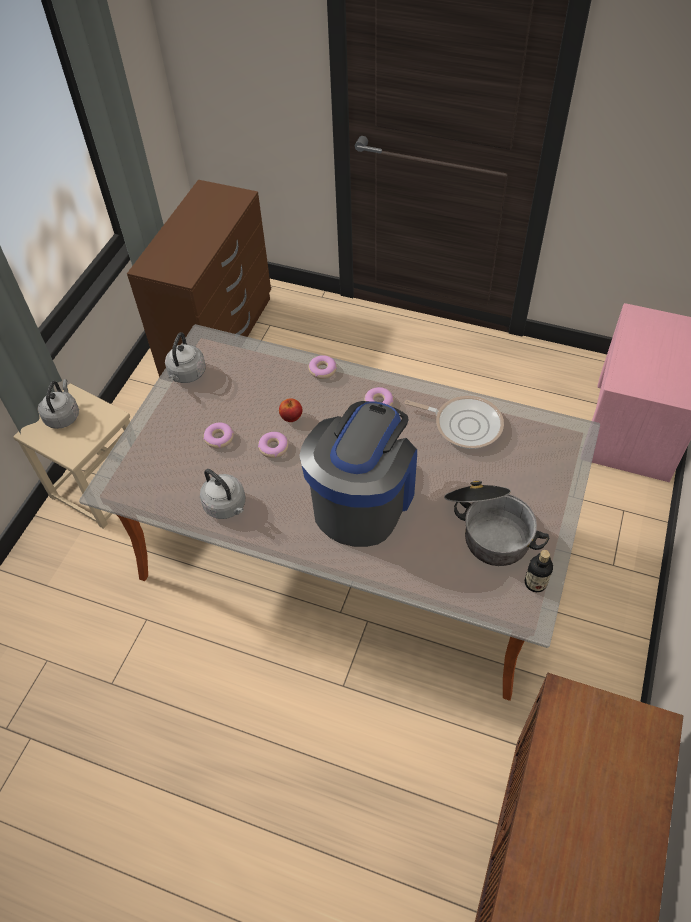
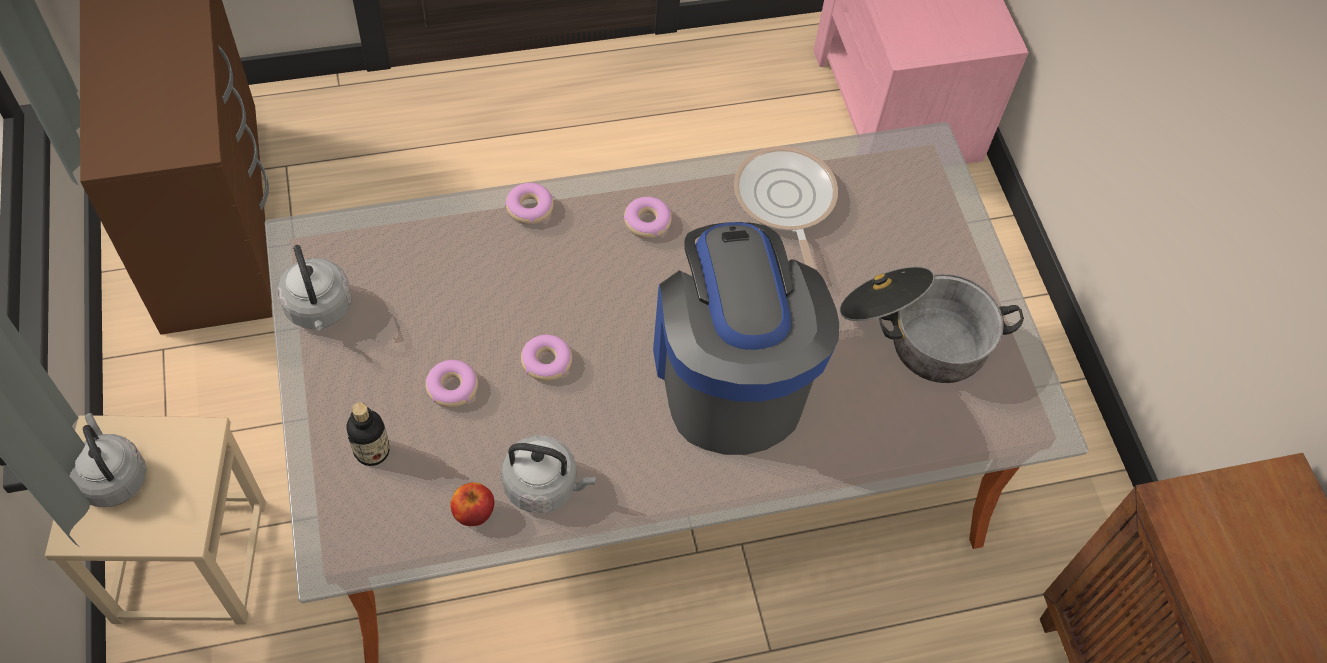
camera: 40 degrees left, 5 degrees up
(291, 417) = (537, 302): apple -> apple (473, 513)
(464, 424) = (785, 201): frying pan -> frying pan turned 90 degrees counterclockwise
(535, 583) = (1020, 377): bottle -> bottle (372, 451)

